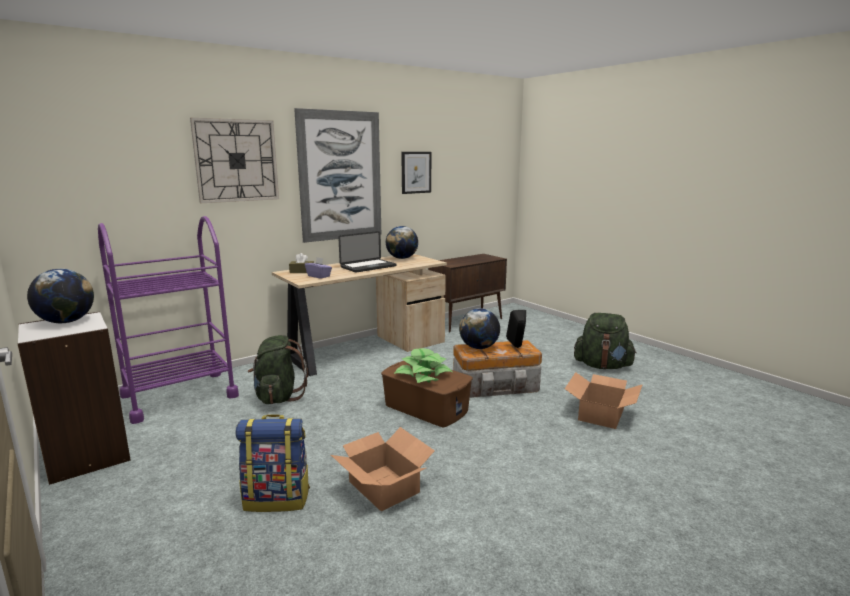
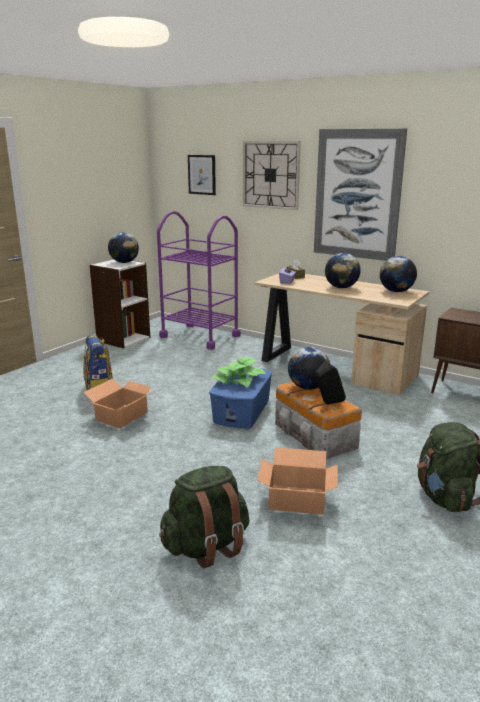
camera: 70 degrees right, 5 degrees up
(278, 397) = (219, 360): green backpack -> green backpack (206, 546)
(368, 267) = (341, 287): laptop -> globe
(416, 172) = (451, 198): picture -> picture (202, 174)
(426, 408) = (242, 411): brown storage box -> blue storage box

